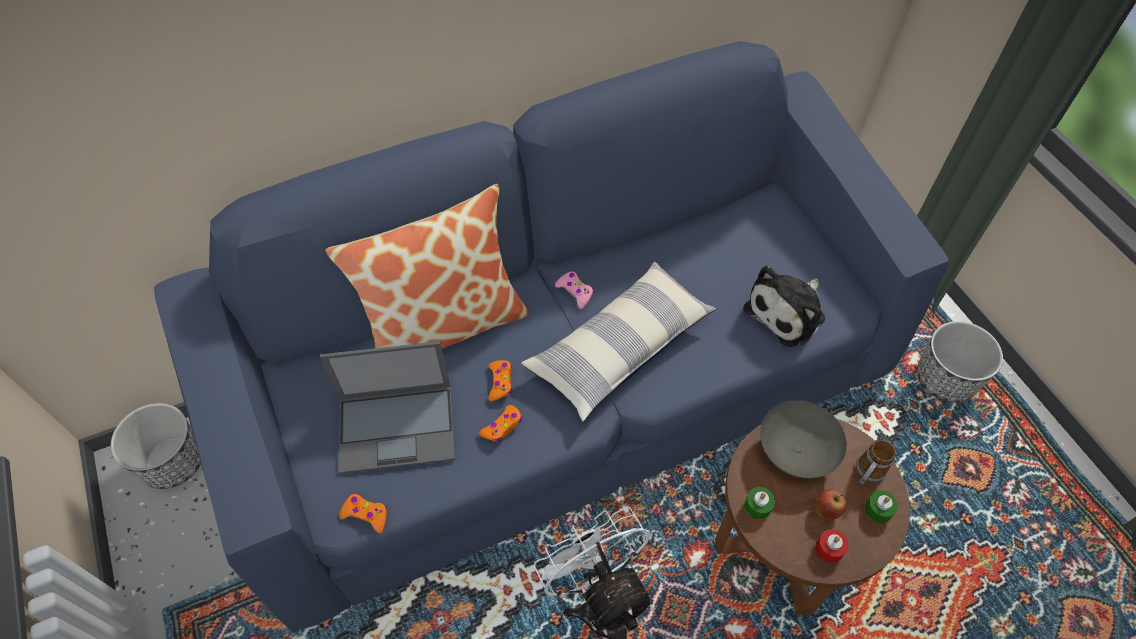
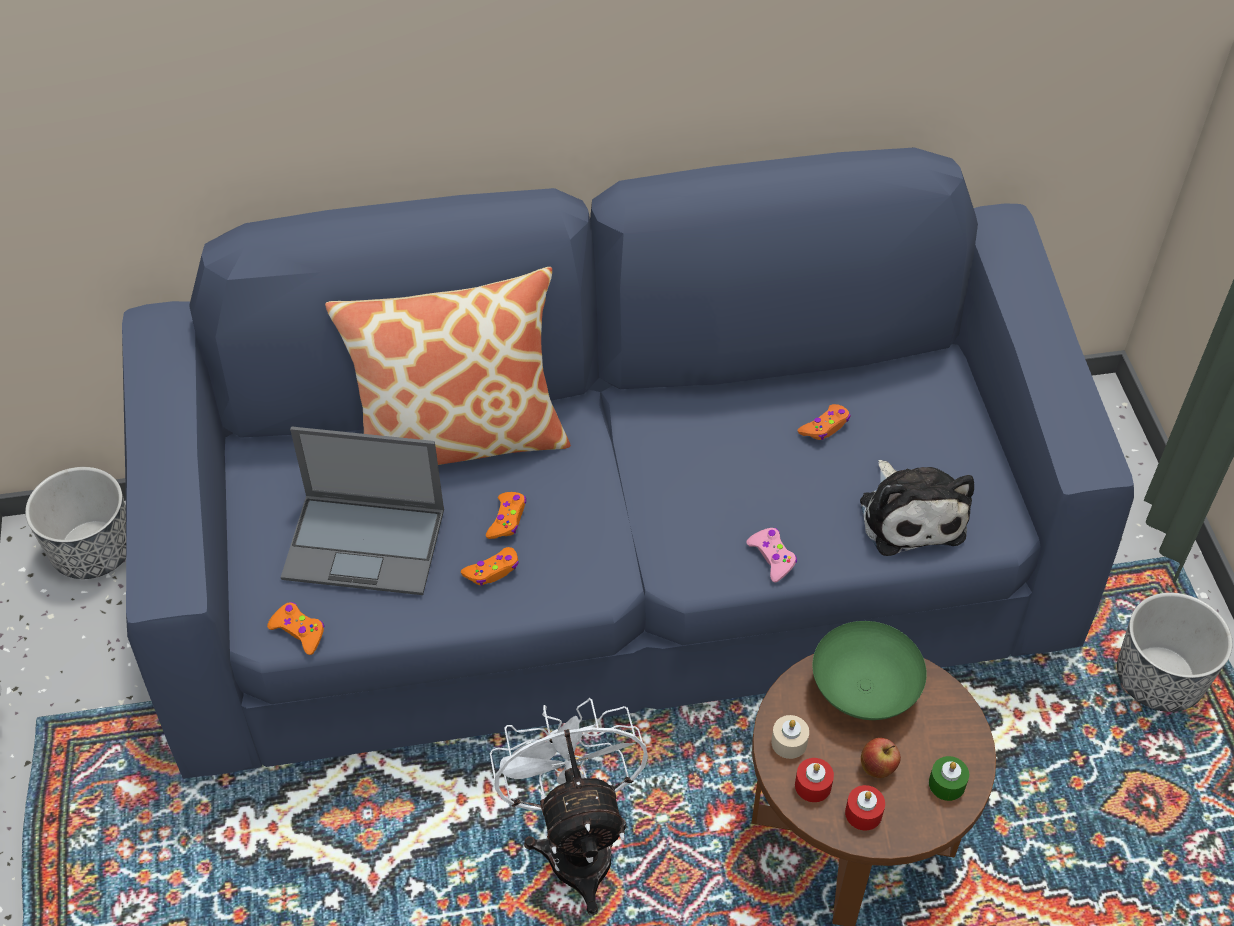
camera: 15 degrees right, 5 degrees down
(575, 292) = (637, 431): pink game controller -> pink game controller (772, 557)
(620, 347) = (671, 511): pillow -> none
(706, 259) = (825, 427): none -> orange game controller
(757, 506) = (789, 742): green candle -> beige candle
(786, 536) = (813, 785): none -> red candle
(788, 312) = (910, 514): plush toy -> plush toy turned 75 degrees counterclockwise
(795, 451) = (863, 689): grey bowl -> green bowl
(867, 473) = (949, 738): mug -> none

